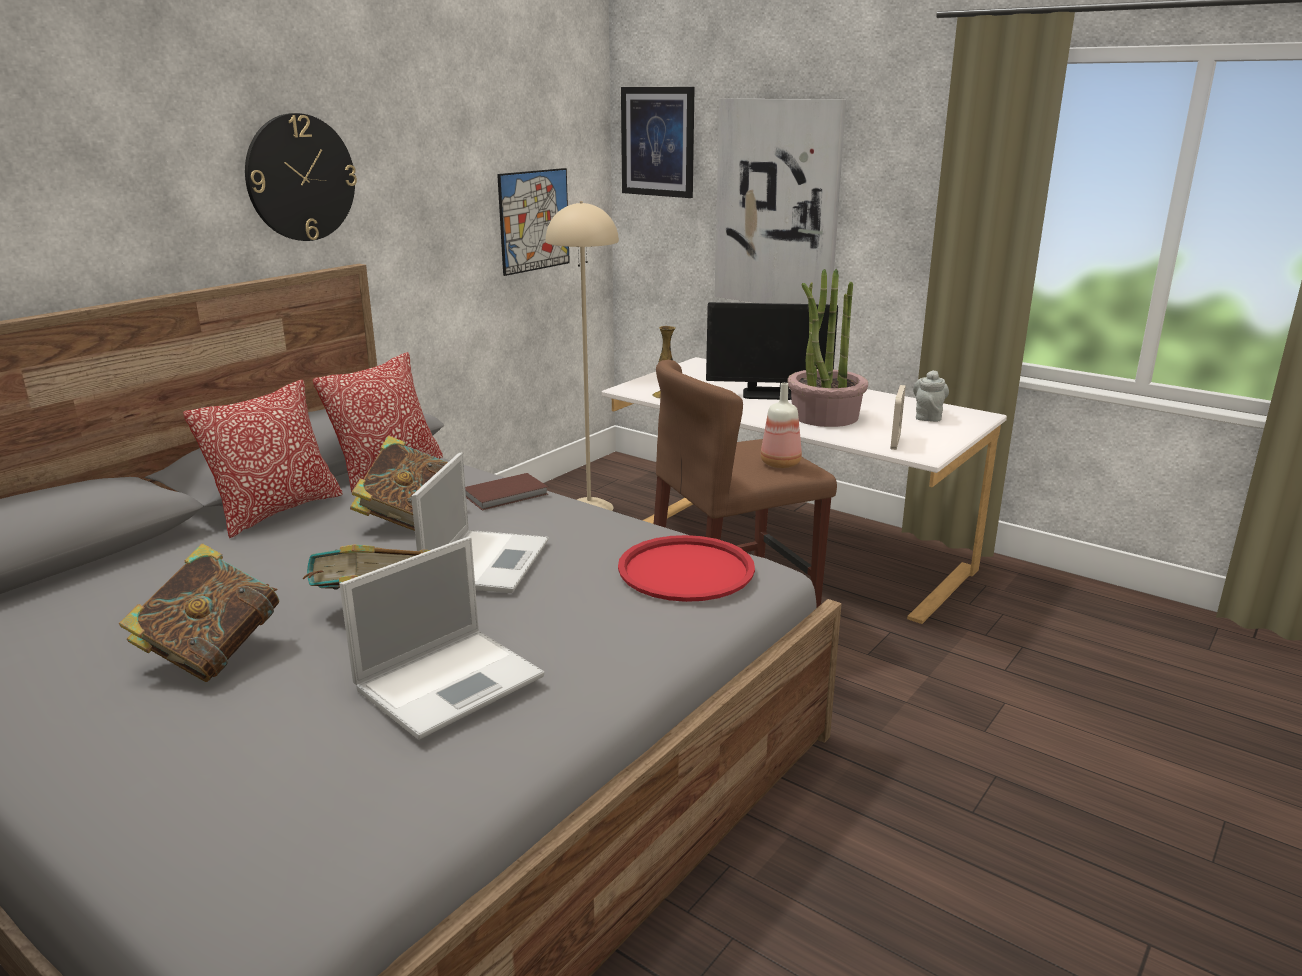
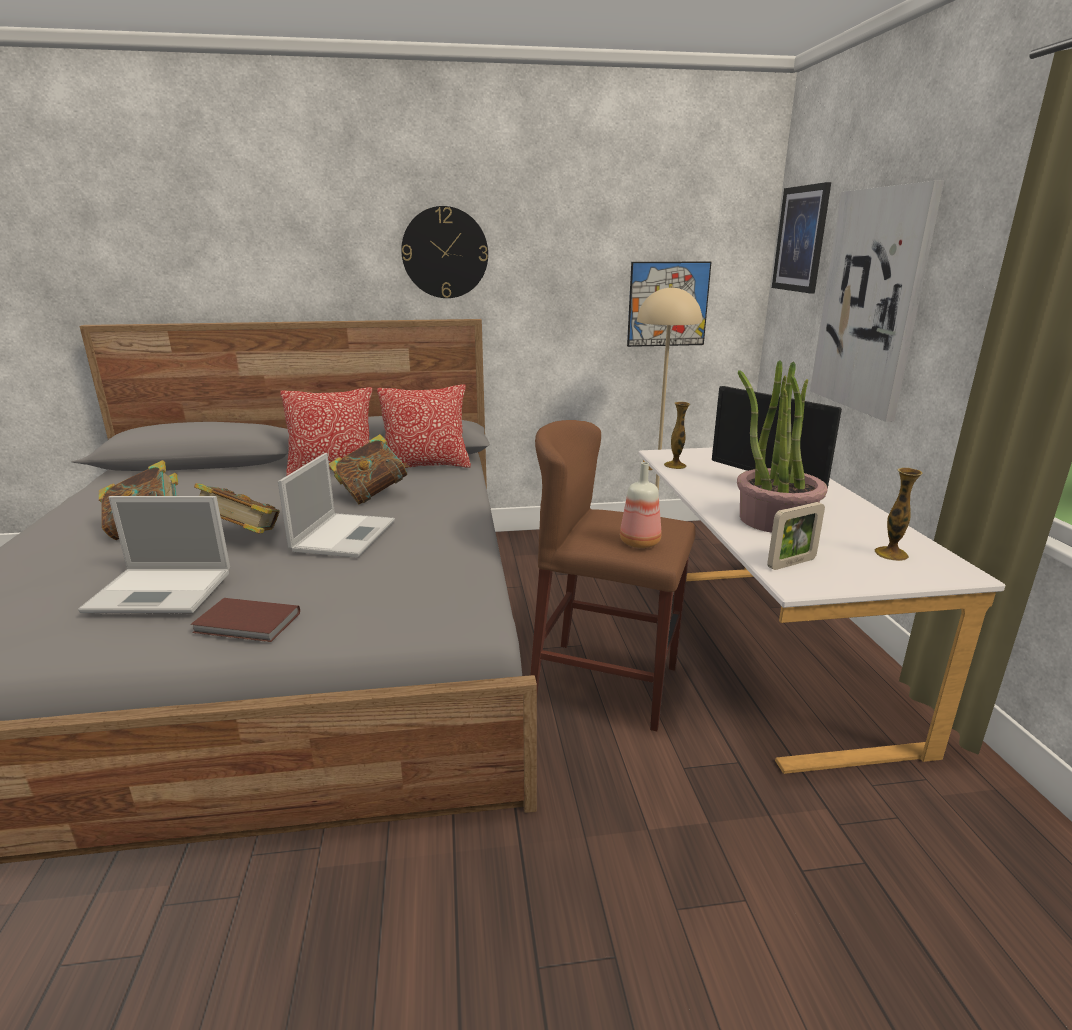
camera: 45 degrees right, 0 degrees up
(487, 561) = (344, 535): laptop -> laptop turned 45 degrees counterclockwise
(507, 495) = (449, 501): brown book -> brown book (247, 624)
(686, 570) = (422, 592): red tray -> none
(928, 416) = (891, 554): grey teapot -> vase

